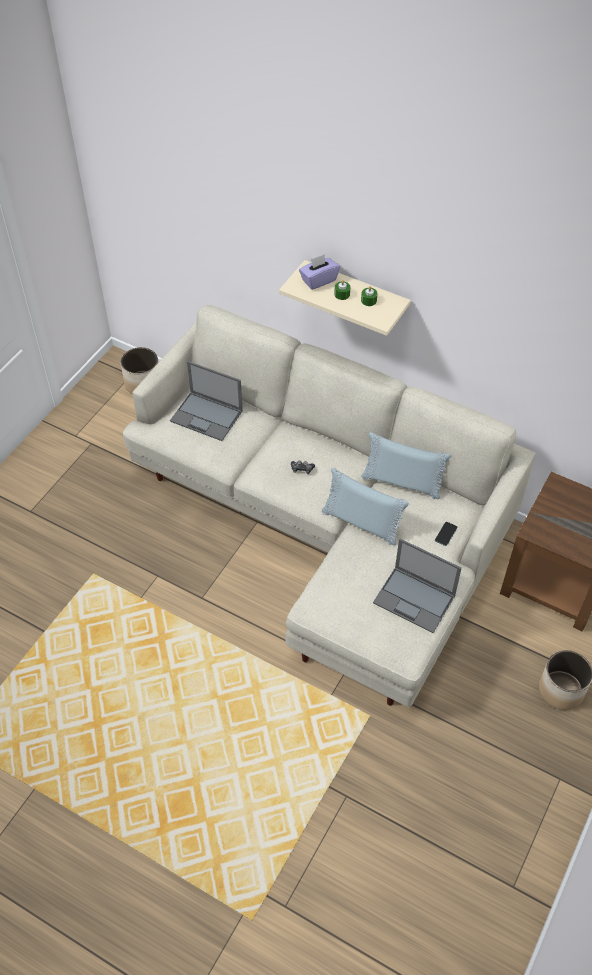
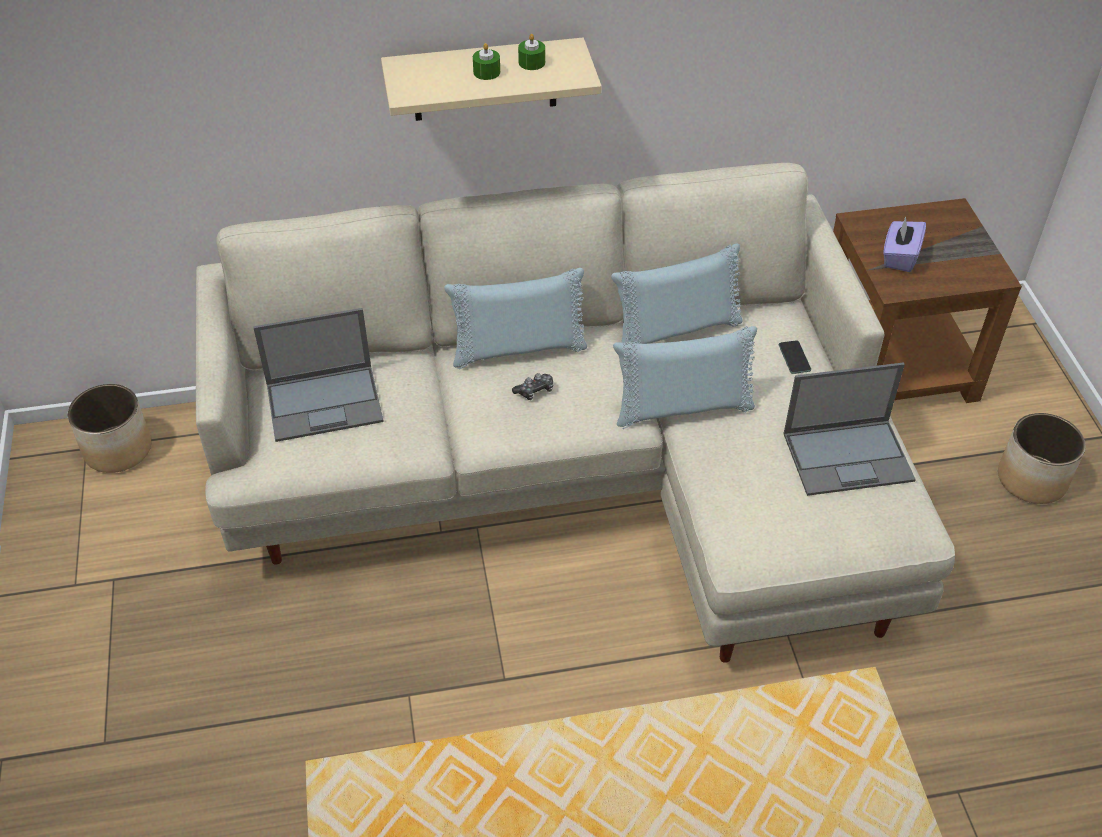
camera: 40 degrees left, 5 degrees down
(316, 444) = (518, 349): none -> blue pillow
(318, 280) = (433, 71): purple tissue box -> purple tissue box (899, 257)

